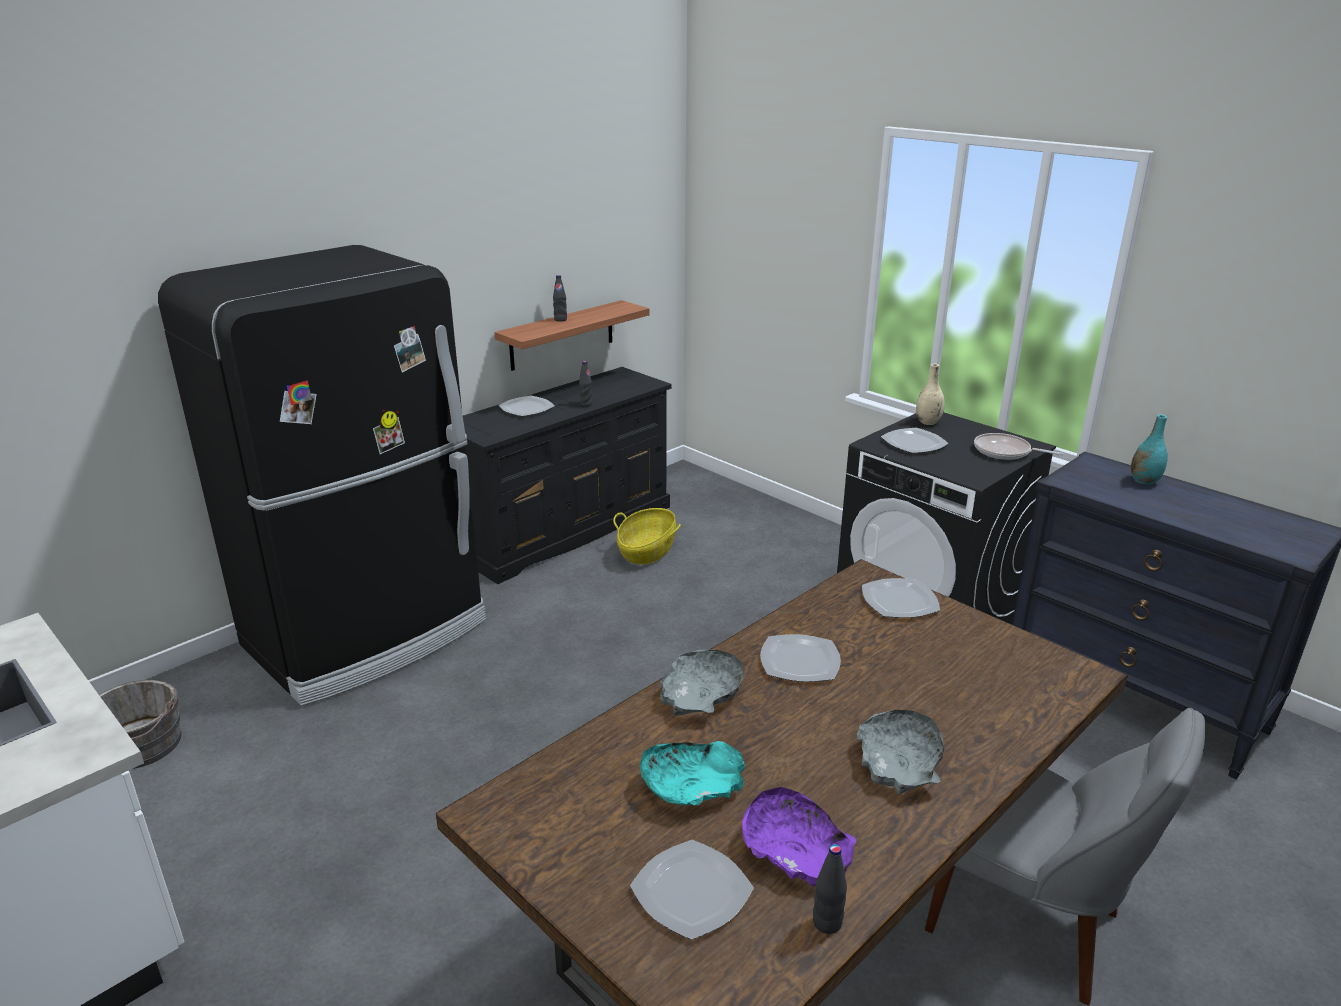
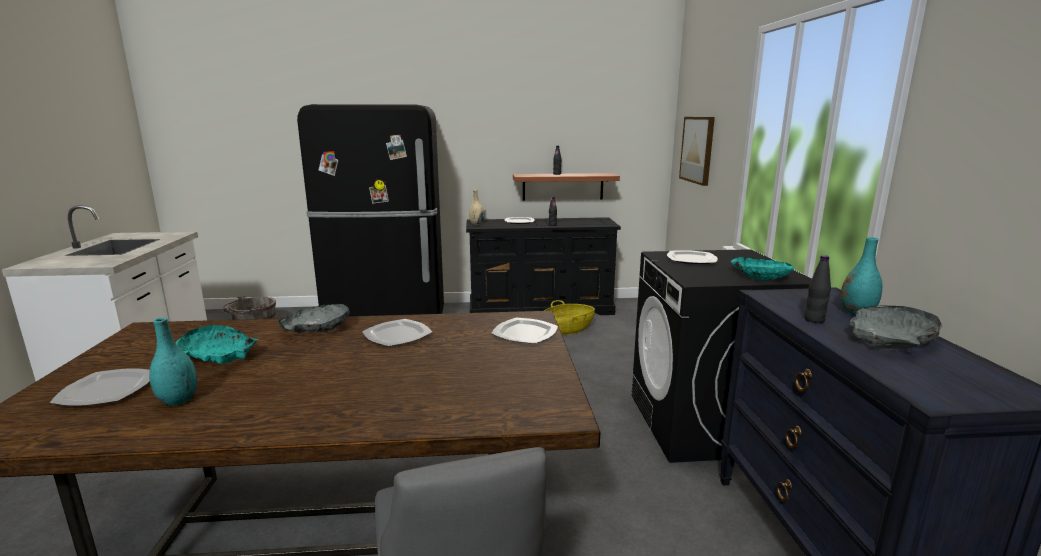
camera: 40 degrees right, 10 degrees down
(756, 261) = (697, 149): none -> picture
(794, 850) = (178, 400): purple bowl -> turquoise vase
(827, 923) = (101, 435): black bottle -> black bottle (814, 320)
(899, 763) = (322, 396): grey bowl -> grey bowl (890, 340)
(928, 422) = (731, 254): beige vase -> beige vase (476, 224)
(1005, 452) = (760, 276): frying pan -> turquoise bowl

